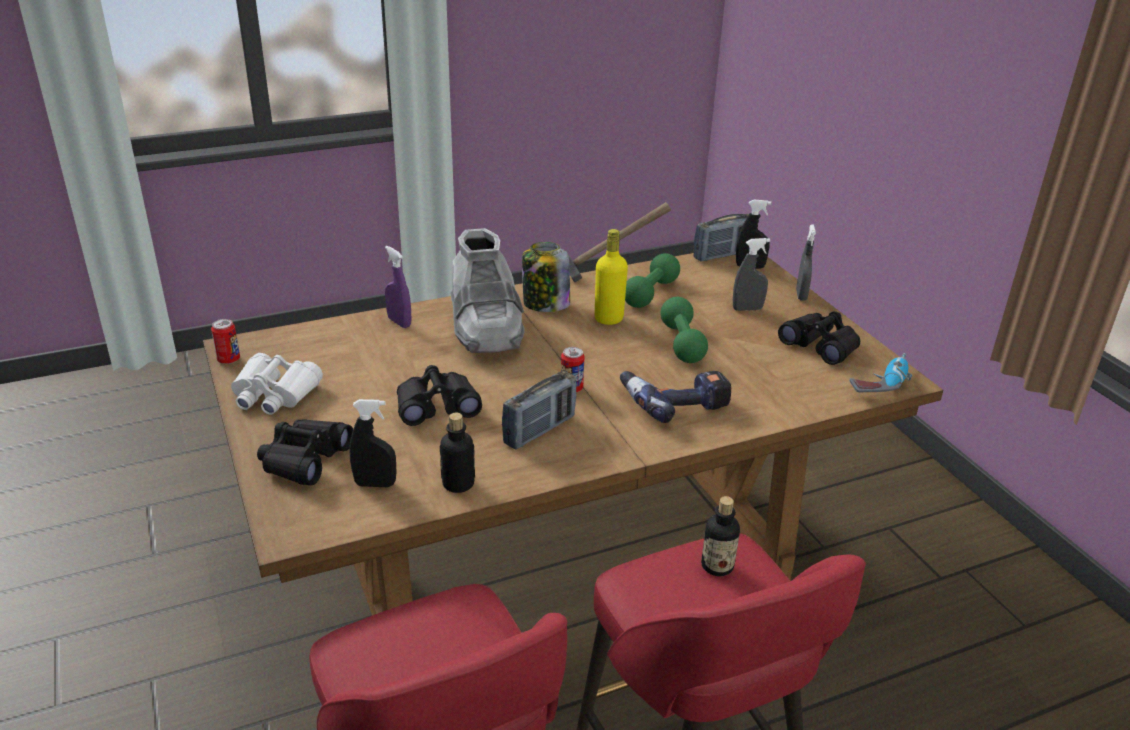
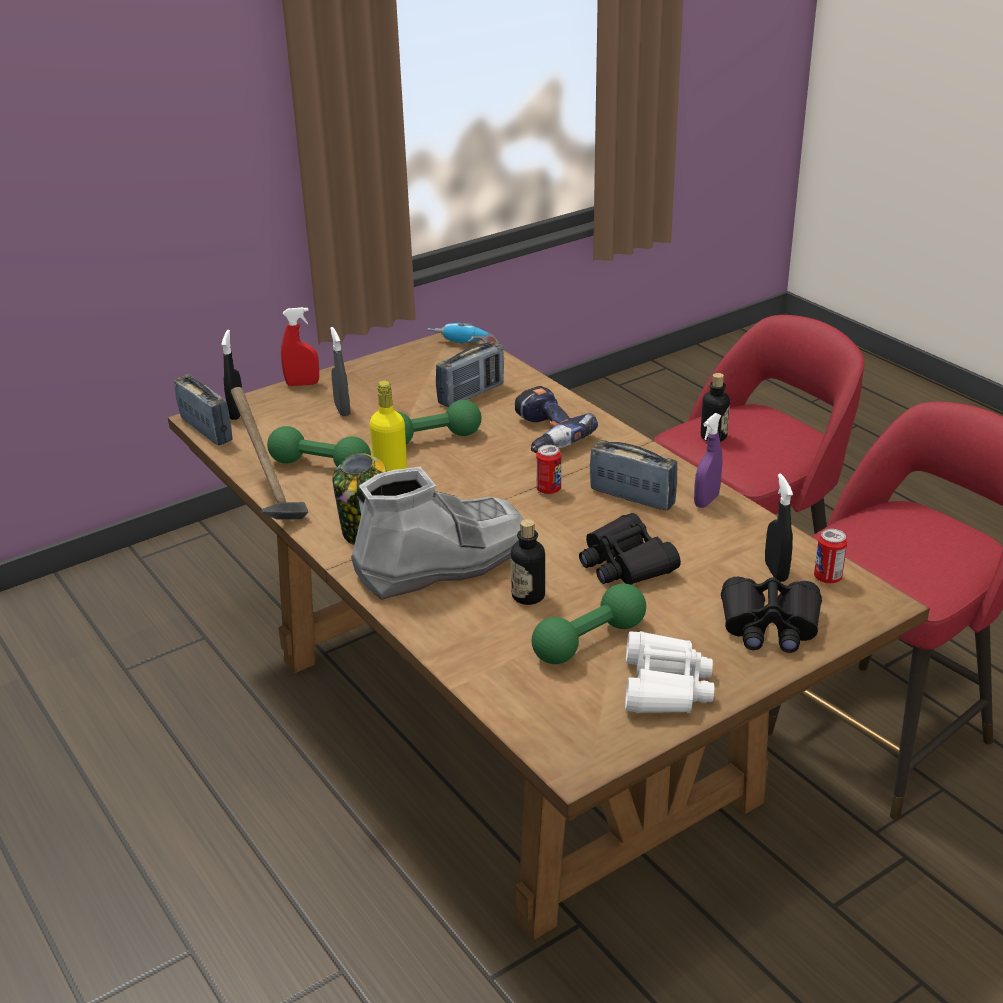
camera: 100 degrees left, 0 degrees up
(229, 360) = (609, 755): can -> can (827, 578)
(349, 372) = (589, 641): none -> green dumbbell
(399, 322) = (452, 631): purple spray bottle -> purple spray bottle (706, 501)
(458, 484) = (742, 526): bottle -> bottle (528, 596)
(769, 373) = (471, 394): none -> radio
(801, 295) = (302, 384): grey spray bottle -> red spray bottle
(821, 346) = (408, 373): black binoculars -> none

